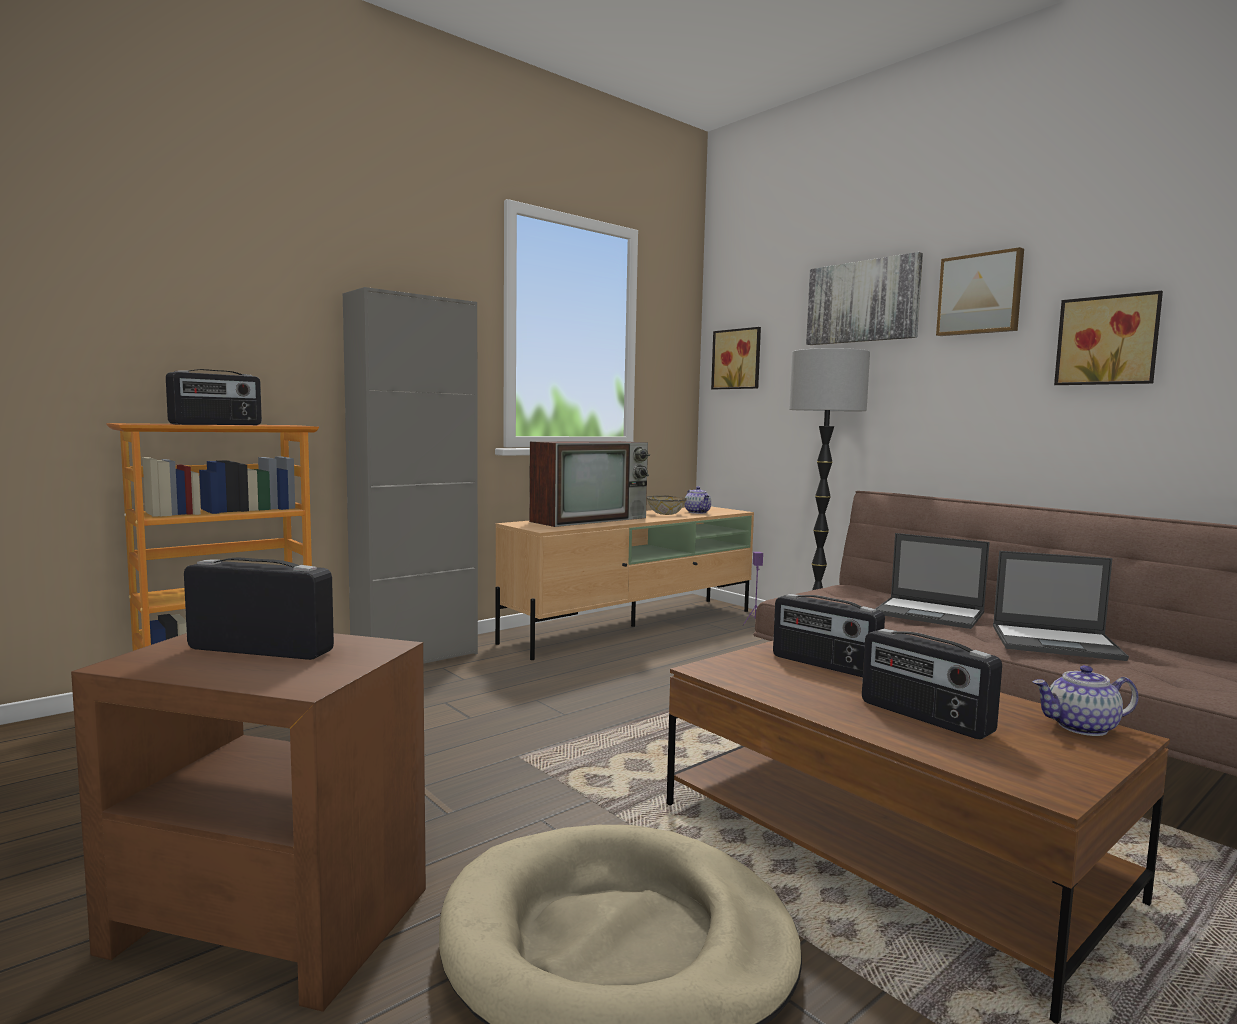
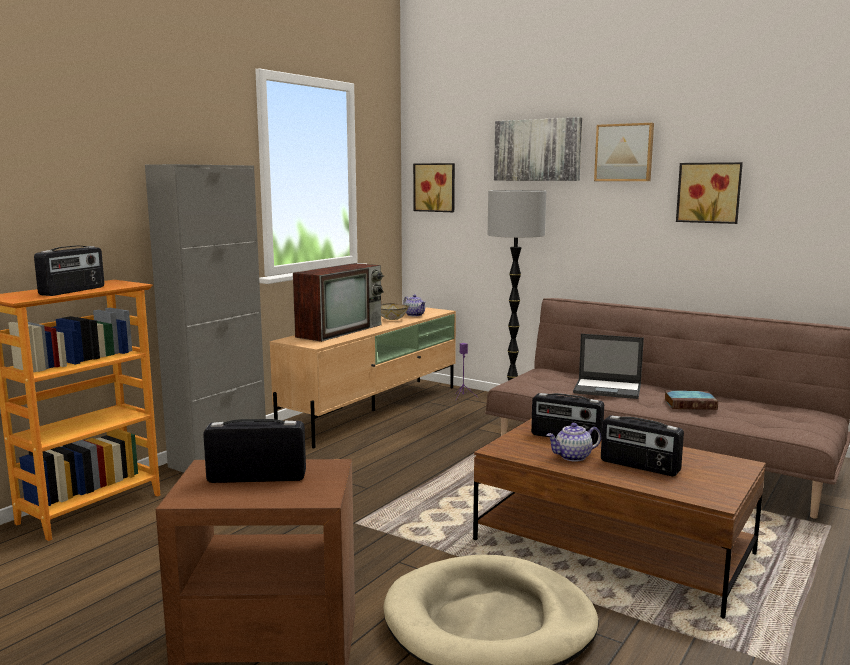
camera: 15 degrees left, 5 degrees up
(1057, 643) = (691, 404): laptop -> book
(1081, 727) = (721, 461): teapot -> teapot (573, 457)

